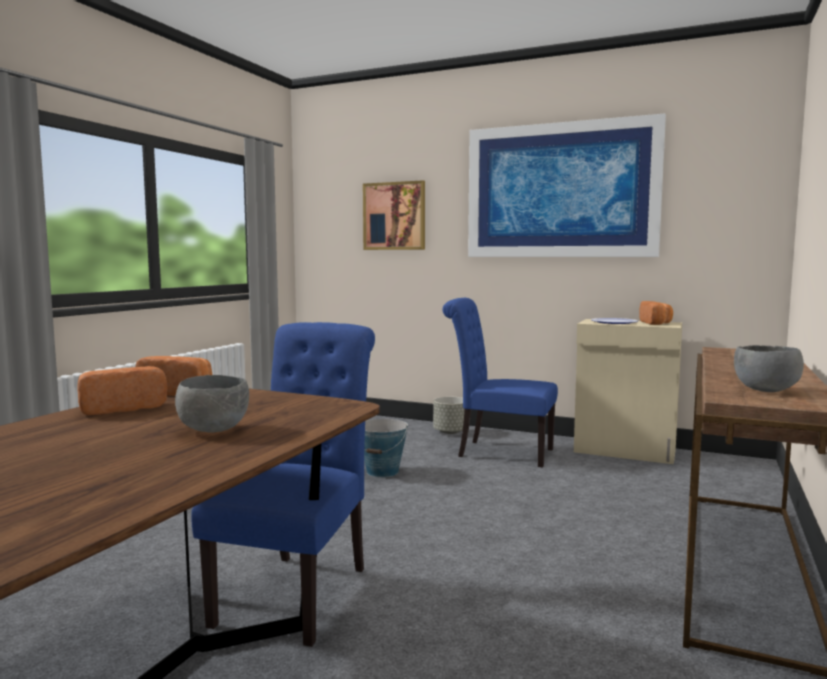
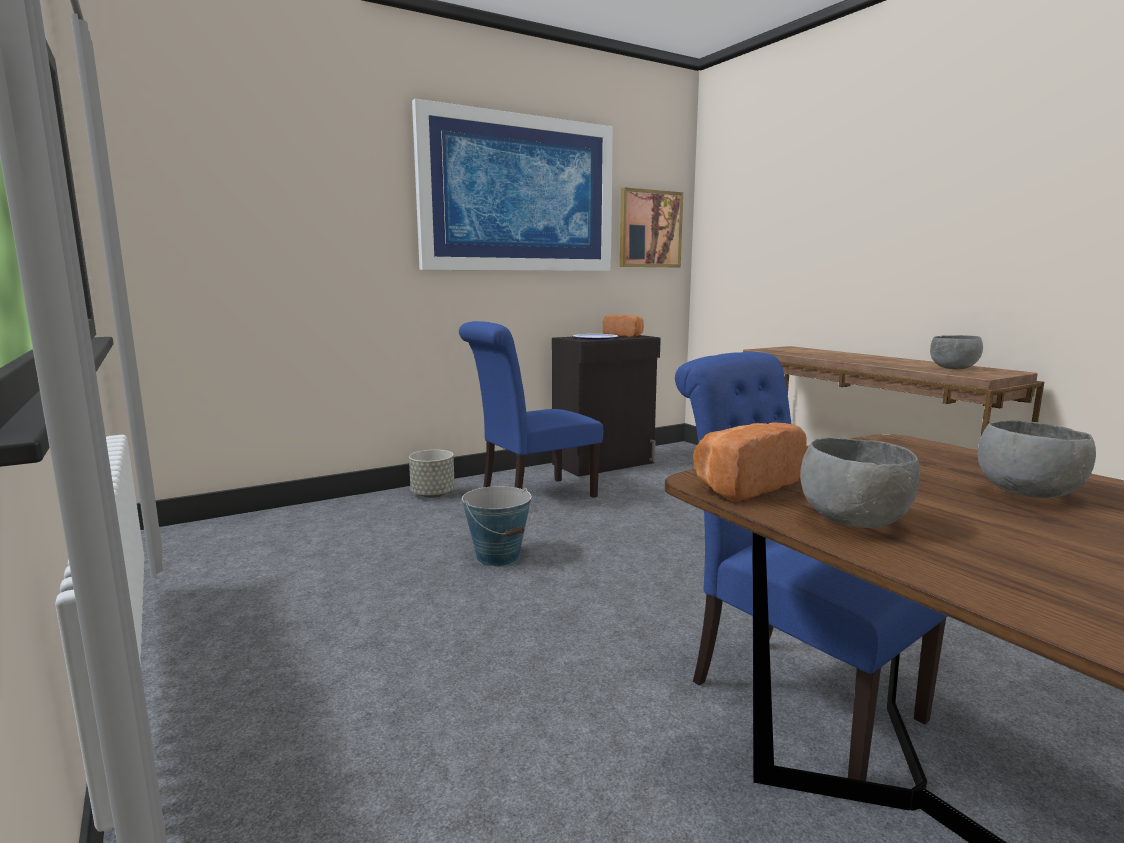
camera: 55 degrees left, 5 degrees up
(121, 408) = (854, 522): bread -> grey bowl
(394, 216) = (300, 207): picture -> picture (650, 229)
(625, 451) = (605, 464): beige cabinet -> black cabinet

